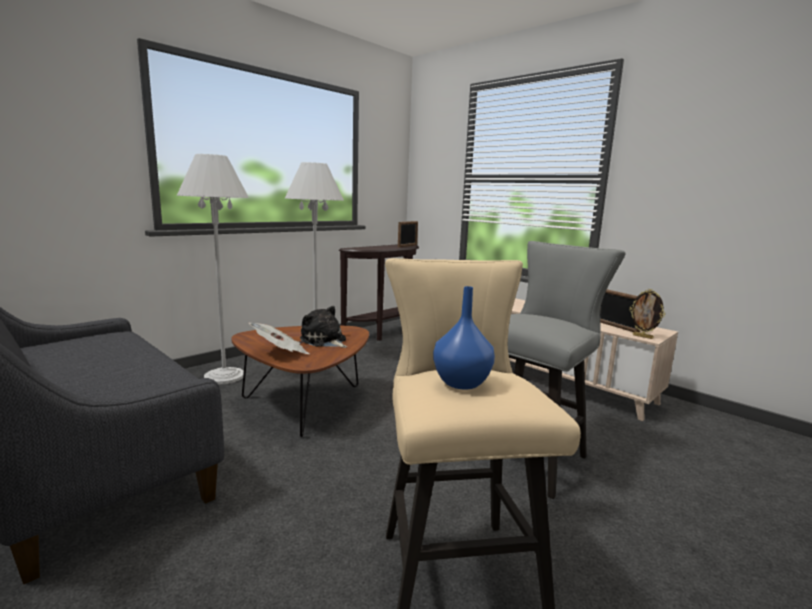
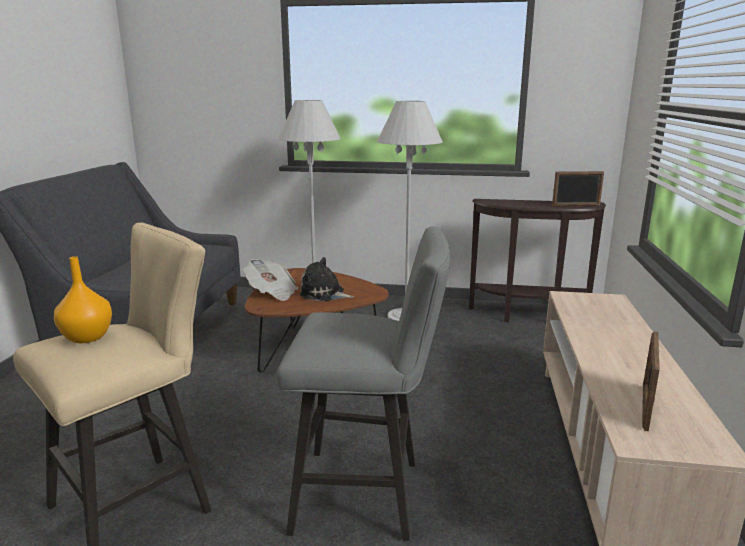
camera: 55 degrees right, 5 degrees up
(324, 341) = (324, 294): plush toy -> plush toy turned 75 degrees counterclockwise
(462, 383) = (86, 338): blue vase -> orange vase
(643, 336) = (631, 436): picture frame -> none

